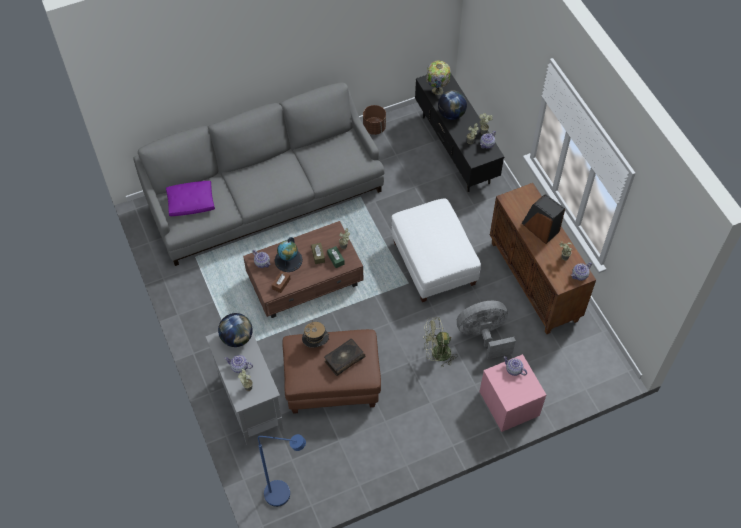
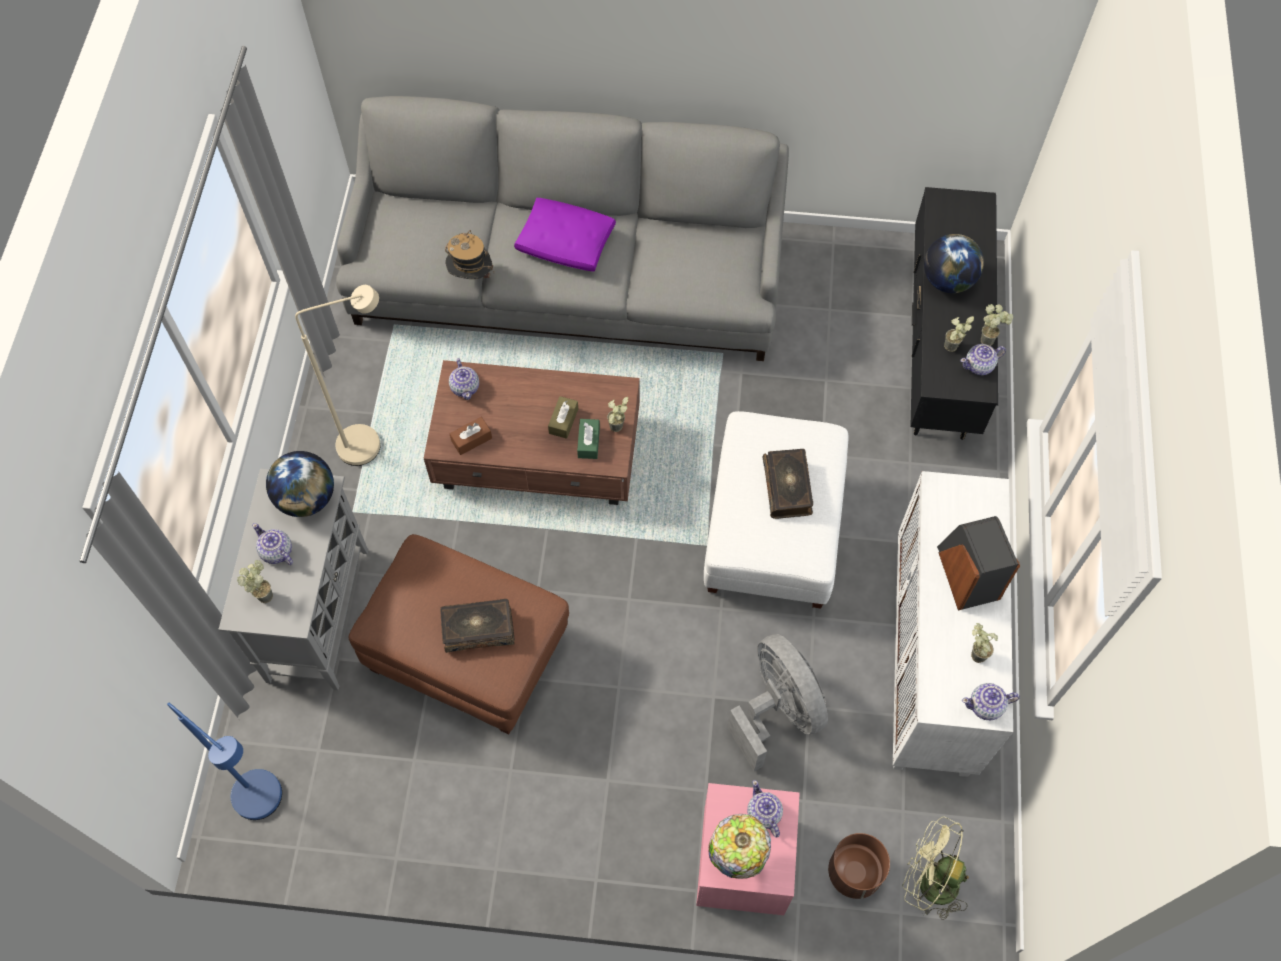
camera: 30 degrees right, 5 degrees up
(191, 202) = (415, 230): purple pillow -> purple pillow (566, 243)
(222, 315) = (371, 443): none -> beige floor lamp
(288, 260) = (510, 404): globe -> none
(316, 343) = (452, 574): hat -> hat (471, 277)
(374, 127) = (822, 245): brown planter -> brown planter (854, 872)
(436, 354) = (674, 698): green fan -> green fan (928, 882)
(437, 91) = (948, 227): table lamp -> table lamp (736, 859)
(438, 234) = (788, 487): none -> book
(483, 336) = (777, 710): grey fan -> grey fan turned 45 degrees clockwise
(534, 282) = (933, 659): brown cabinet -> white cabinet

